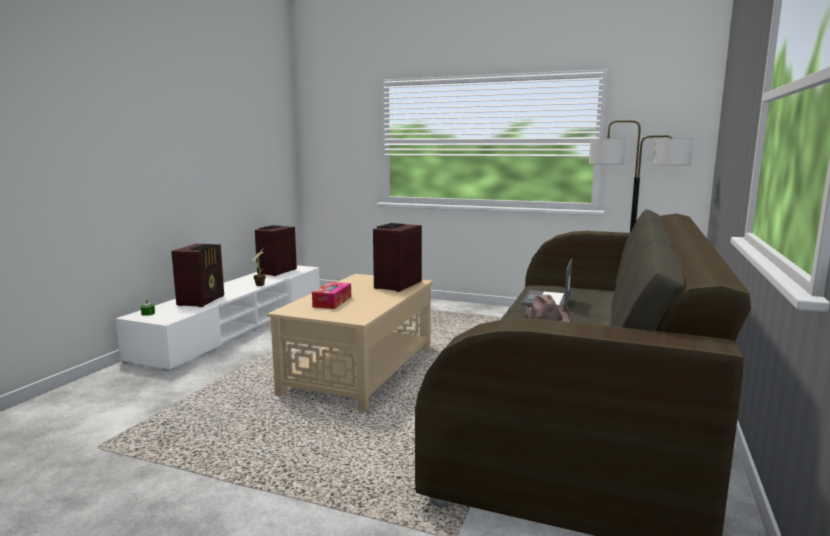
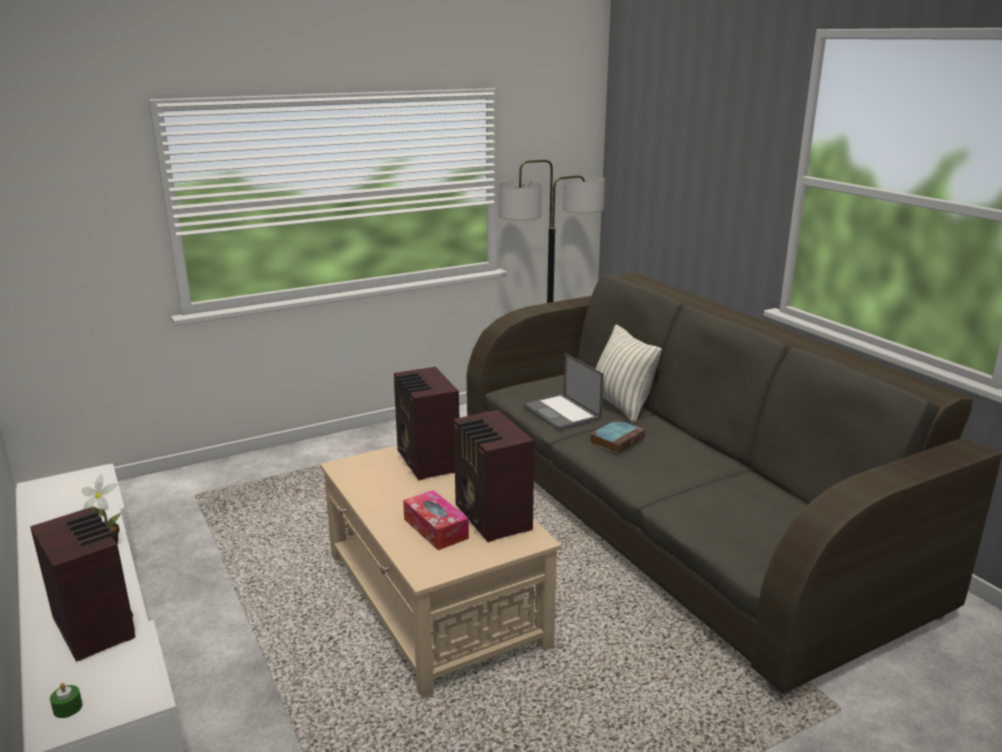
camera: 50 degrees left, 10 degrees up
(276, 272) = (60, 504): radio -> radio (492, 519)
(546, 318) = (617, 439): brown hat -> book
(601, 309) = (621, 405): none -> pillow

